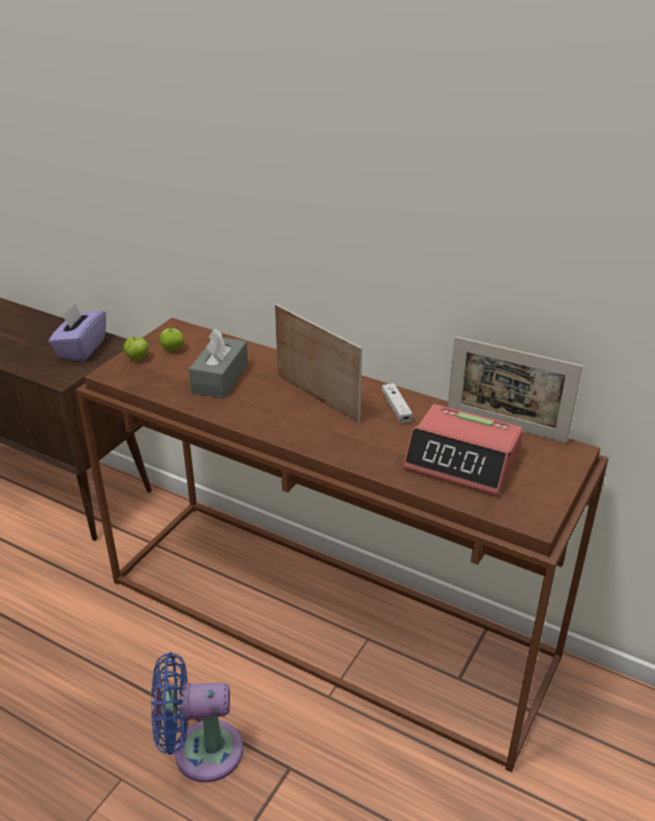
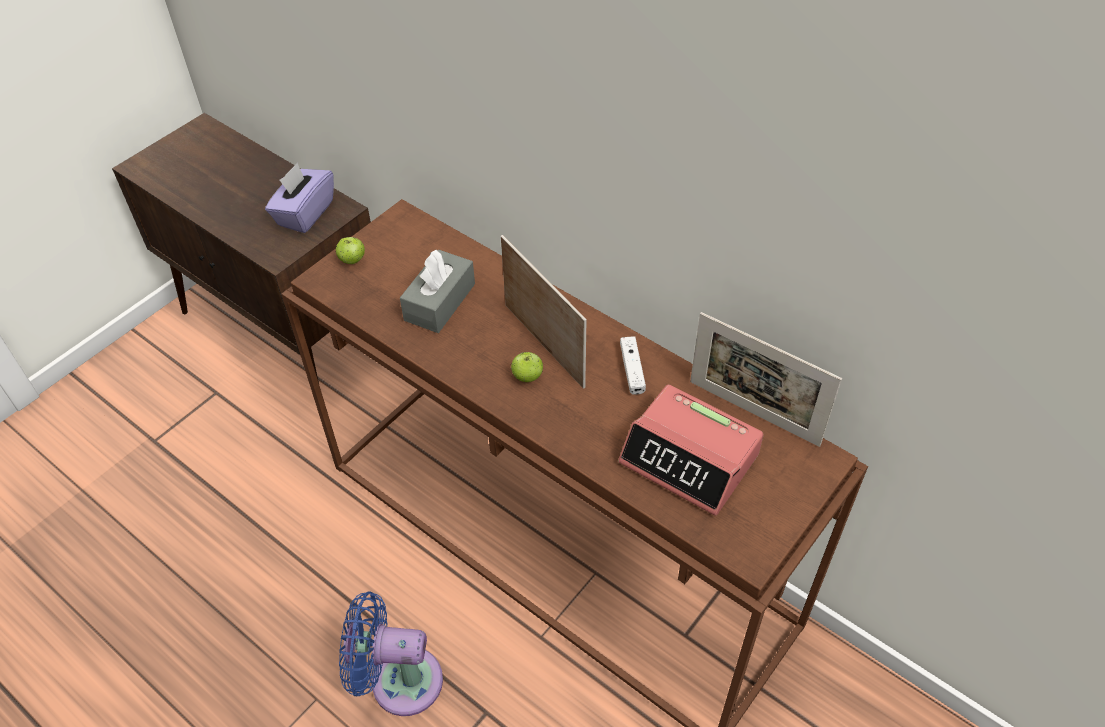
camera: 10 degrees right, 15 degrees up
(172, 349) = (394, 250): apple -> apple (527, 377)

